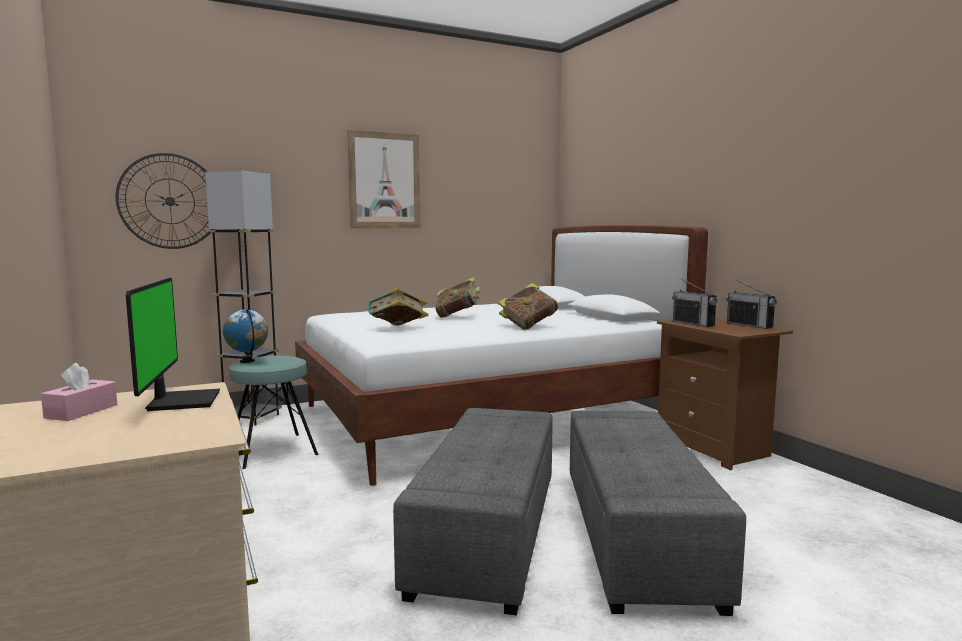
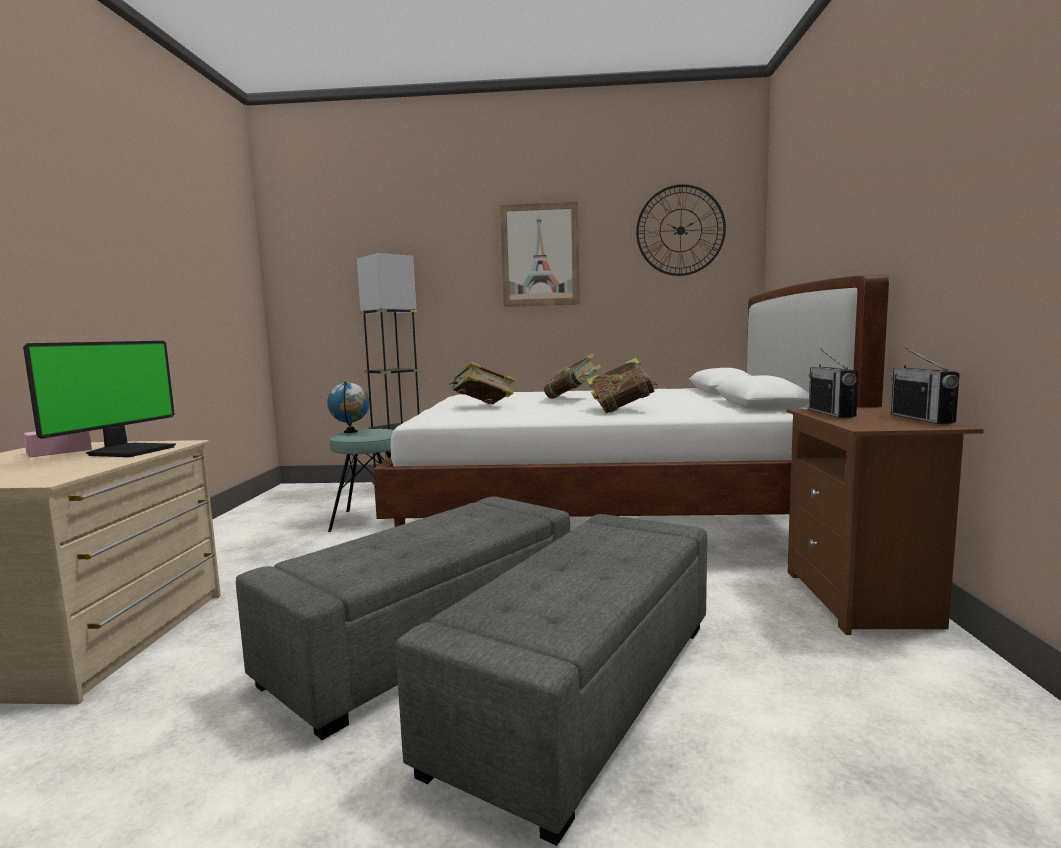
camera: 30 degrees right, 0 degrees up
(170, 201) = (341, 288): wall clock -> wall clock (680, 230)

